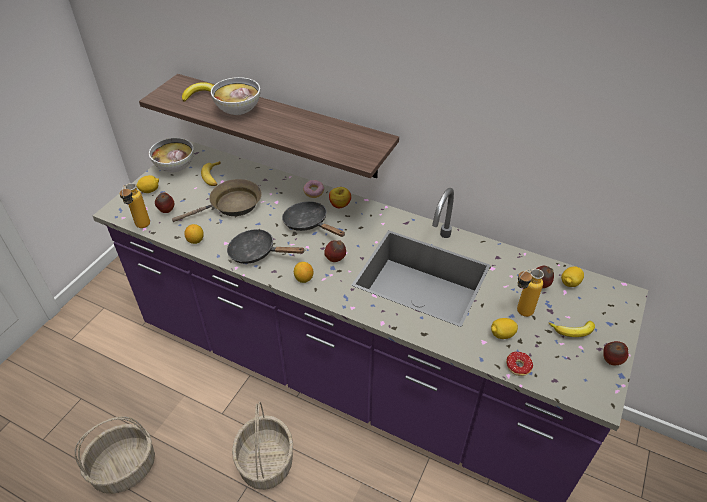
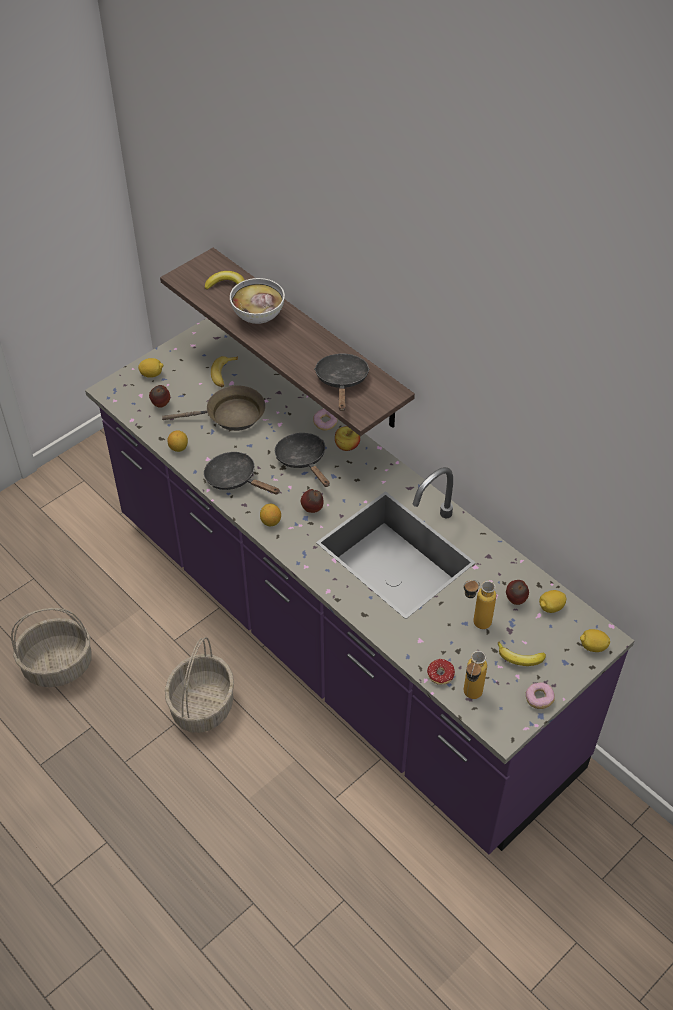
camera: 20 degrees right, 5 degrees up
(141, 228) = (129, 418): bottle -> bottle (470, 698)
(175, 167) = (187, 352): bowl -> none
(334, 141) = (342, 381): none -> black frying pan
(502, 334) = (443, 639): lemon -> lemon (592, 646)
(610, 361) = (539, 699): apple -> donut

